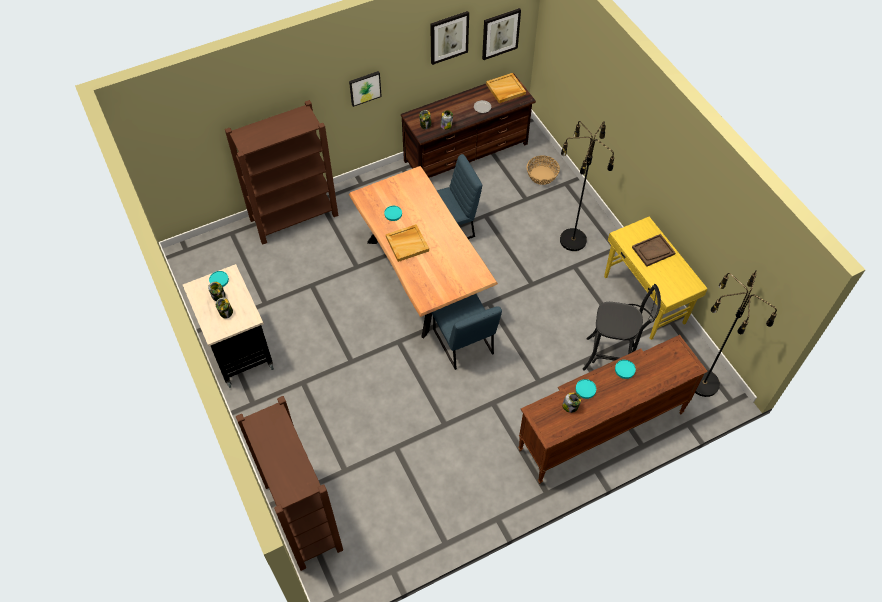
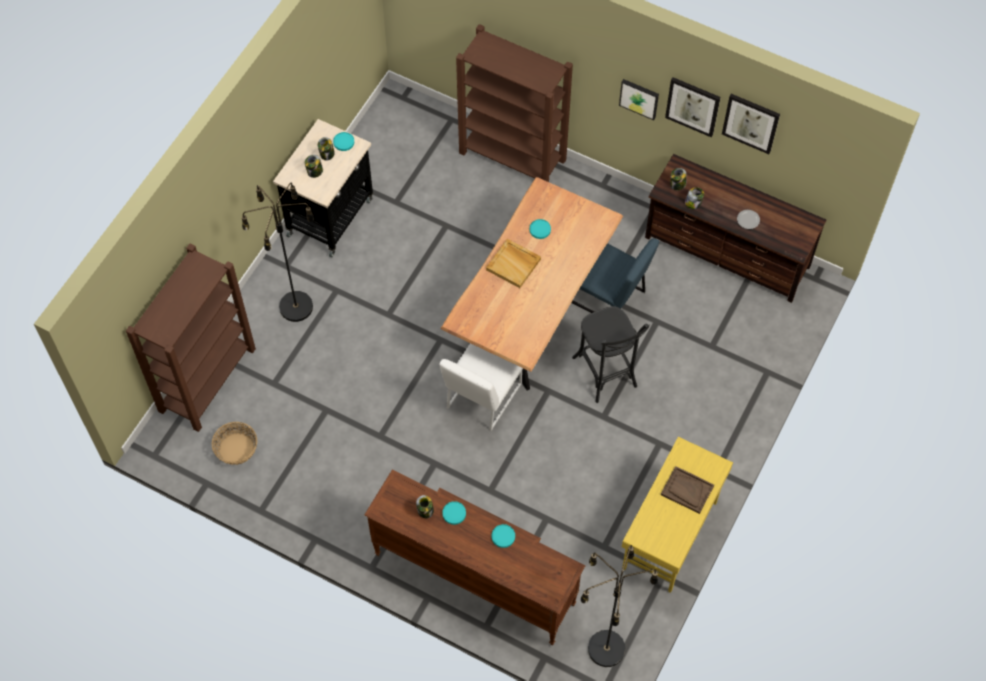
camera: 55 degrees right, 5 degrees up
(463, 343) = (482, 397): blue chair -> white chair
(500, 33) = (818, 166): picture -> picture (693, 106)
(505, 89) = (793, 226): beige tray -> none
(542, 175) = (758, 342): basket -> basket (236, 449)
(572, 240) = (693, 422): floor lamp -> floor lamp (296, 306)
(612, 358) = (569, 543): black stool -> black stool (606, 375)

